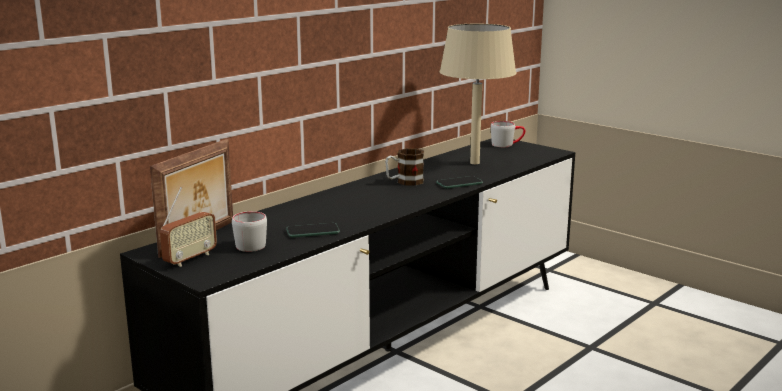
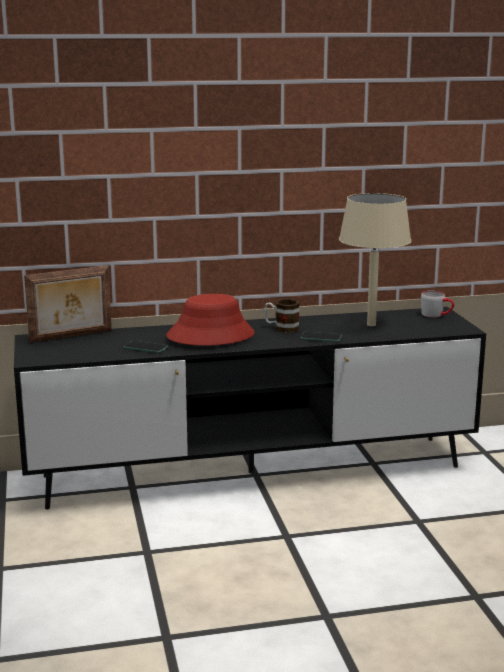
camera: 35 degrees right, 0 degrees up
(190, 259) = (43, 347): radio -> none
(252, 243) = (95, 346): grey mug -> none
(352, 203) = (210, 335): none -> red hat

